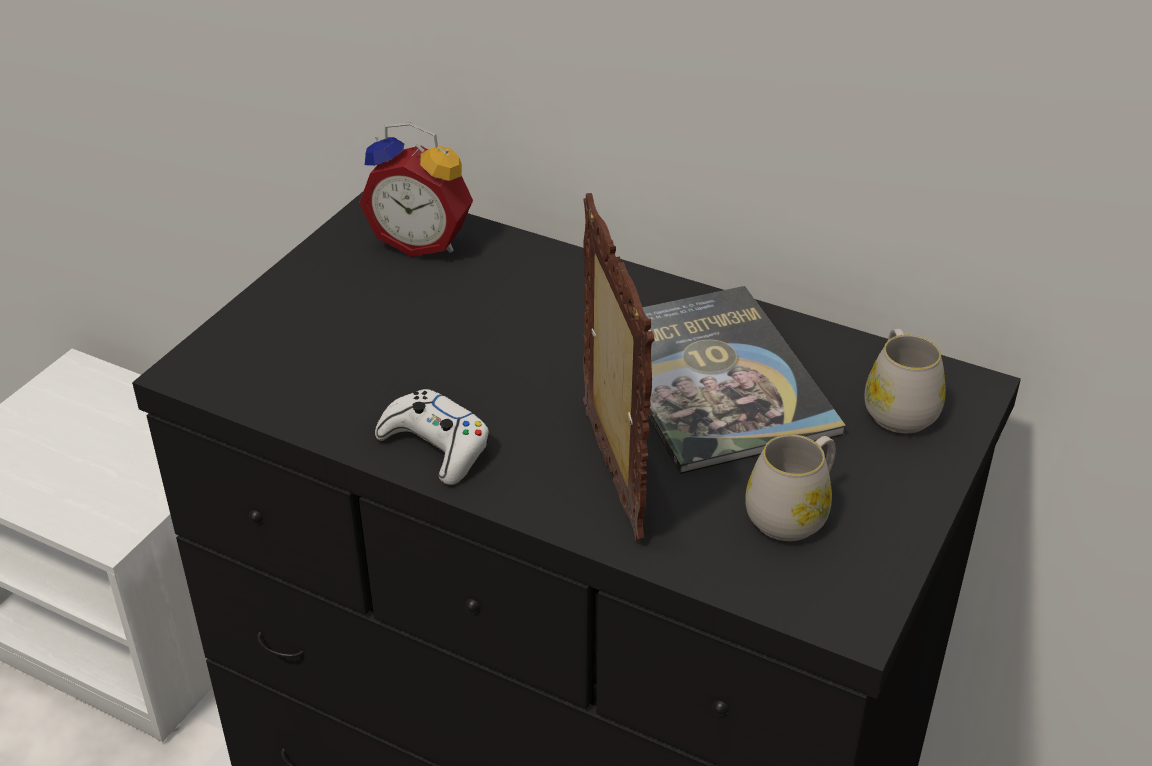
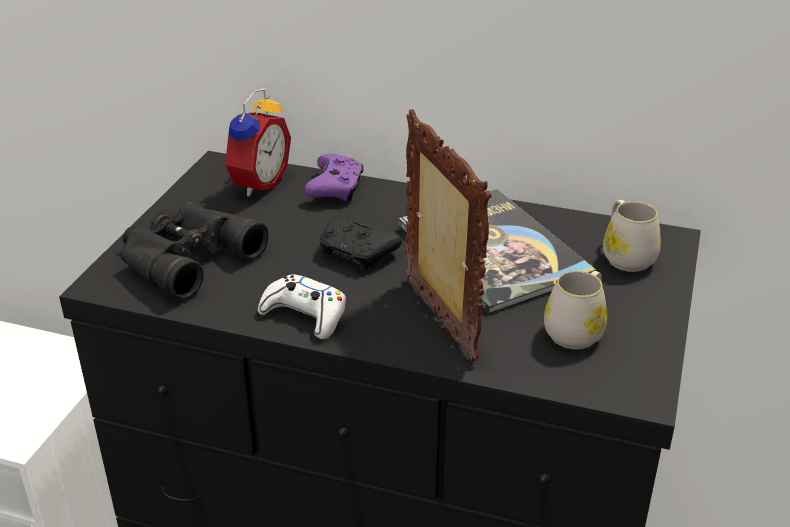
camera: 10 degrees left, 5 degrees down
(302, 343) = (184, 257): none -> black binoculars
(422, 241) = (256, 183): alarm clock -> alarm clock turned 75 degrees counterclockwise
(527, 260) = (336, 188): none -> purple game controller
(529, 362) = (357, 253): none -> black game controller

